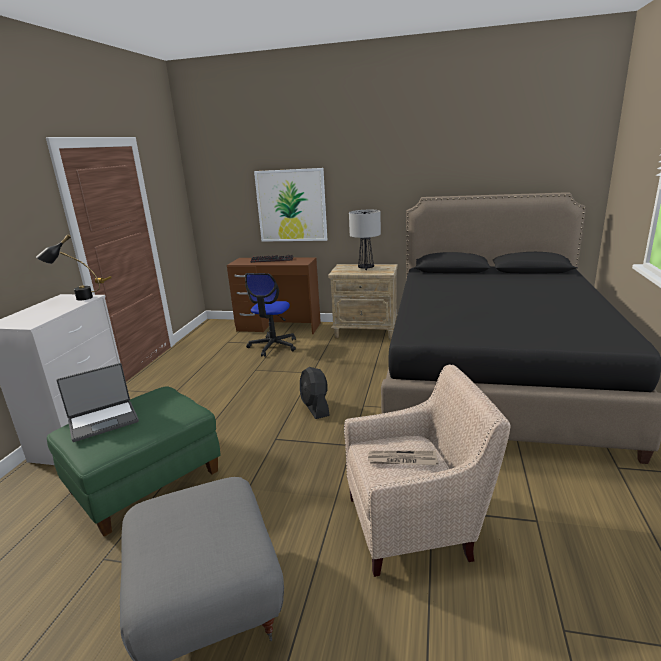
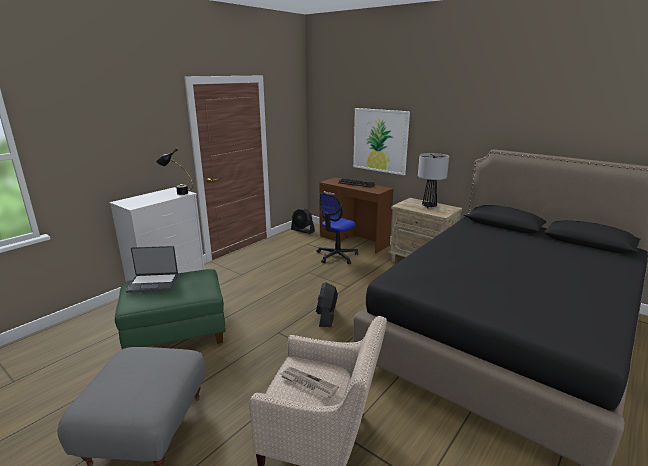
camera: 25 degrees right, 0 degrees up
(209, 329) = (302, 230): none -> black fan

